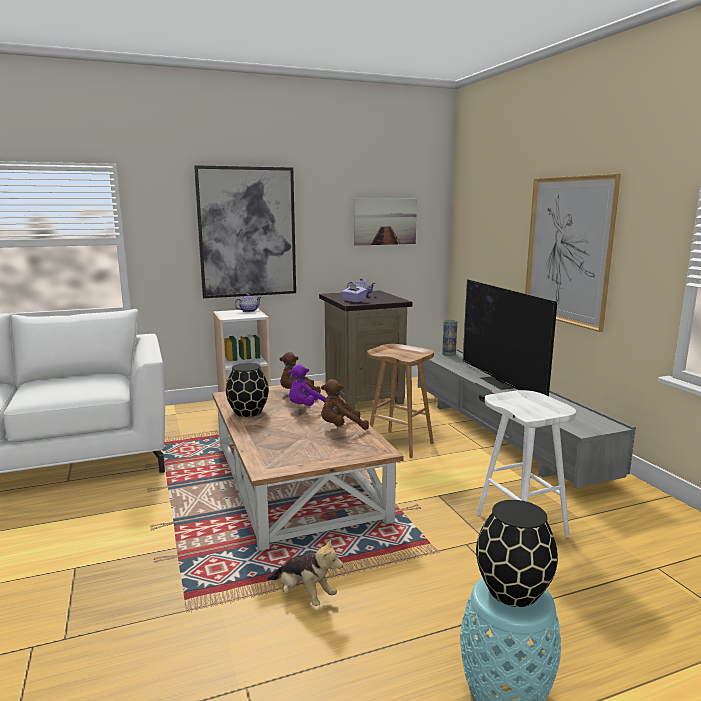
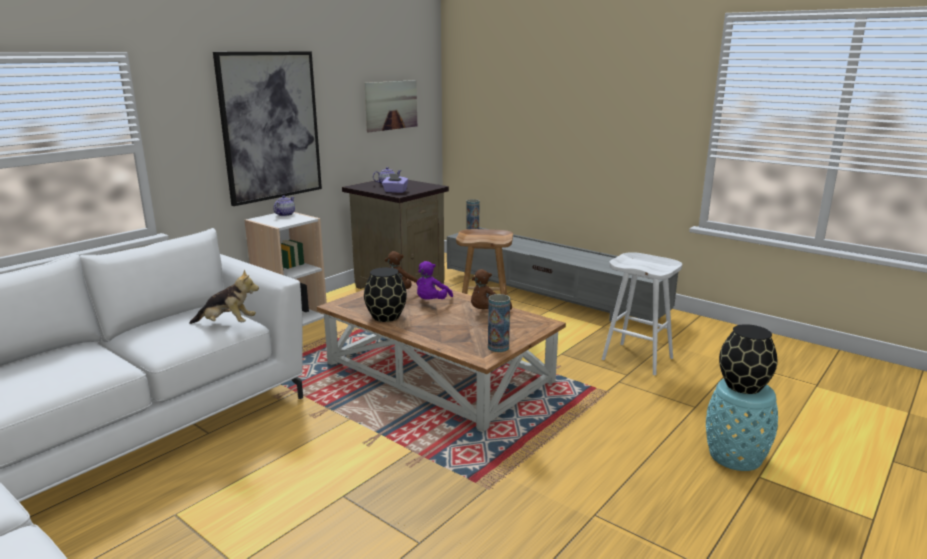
camera: 30 degrees left, 5 degrees up
(296, 463) = (498, 347): none -> vase
(304, 595) = (556, 448): plush toy -> plush toy (227, 324)
(500, 382) = (548, 251): television -> none
(568, 250) = (592, 130): picture -> none

